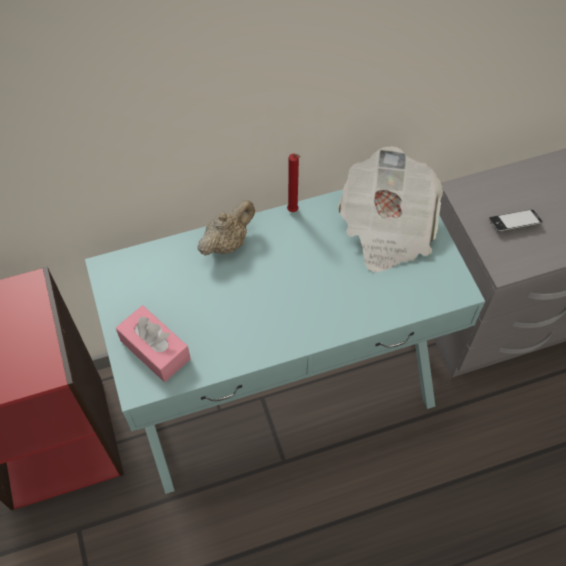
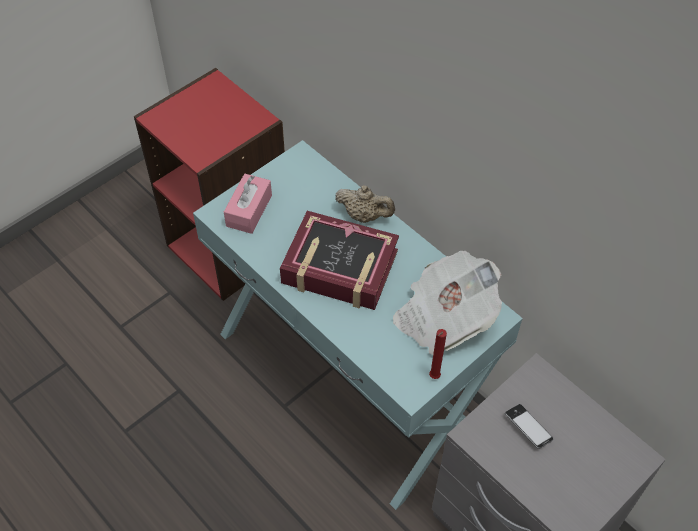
camera: 65 degrees right, 5 degrees down
(283, 292) = (339, 268): none -> book
(293, 211) = (420, 247): red candle -> red candle (433, 377)

